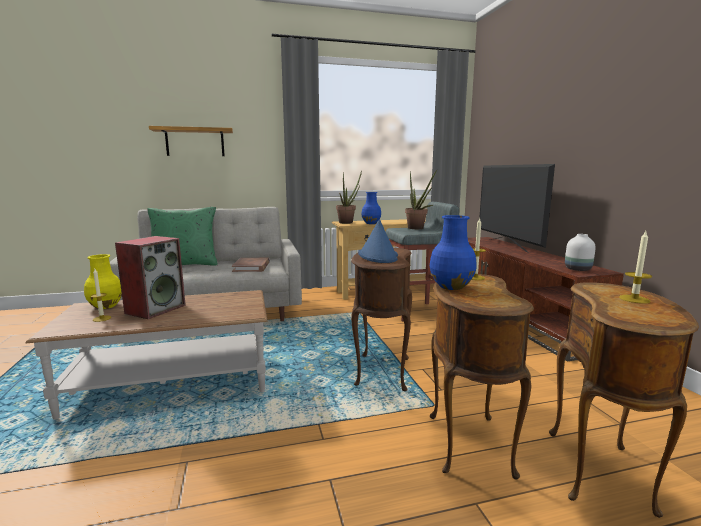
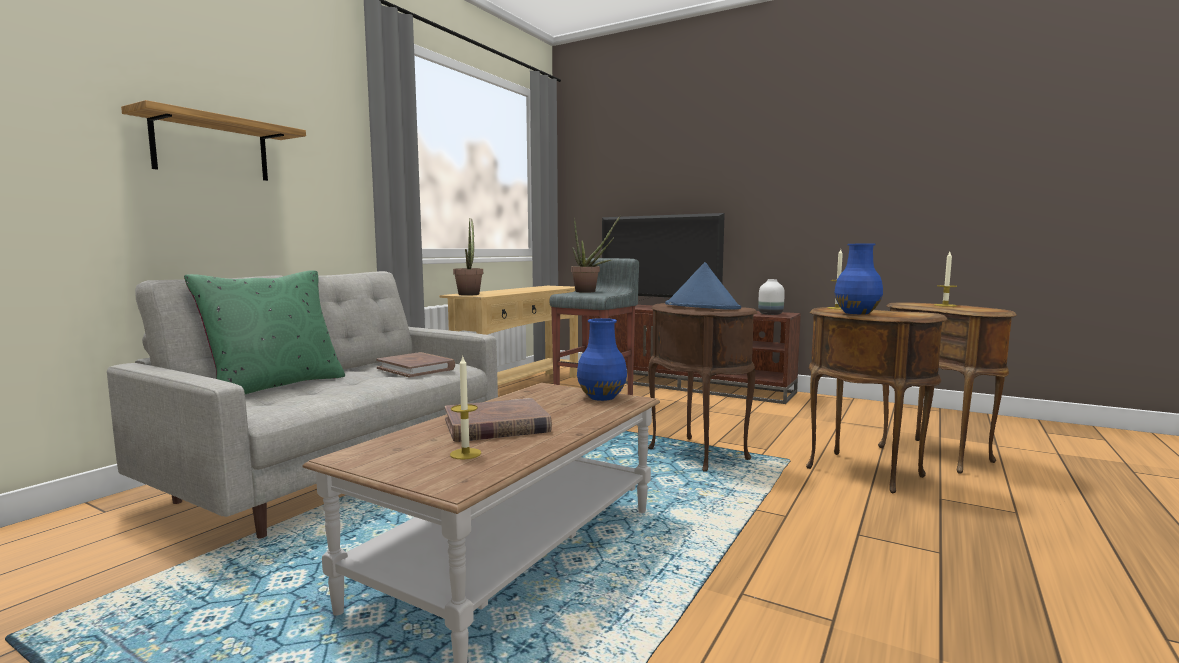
camera: 45 degrees left, 5 degrees down
(106, 306) = (397, 445): yellow vase -> none
(156, 309) = (496, 426): speaker -> brown book
(371, 223) = (504, 293): blue vase -> blue vase (602, 397)

